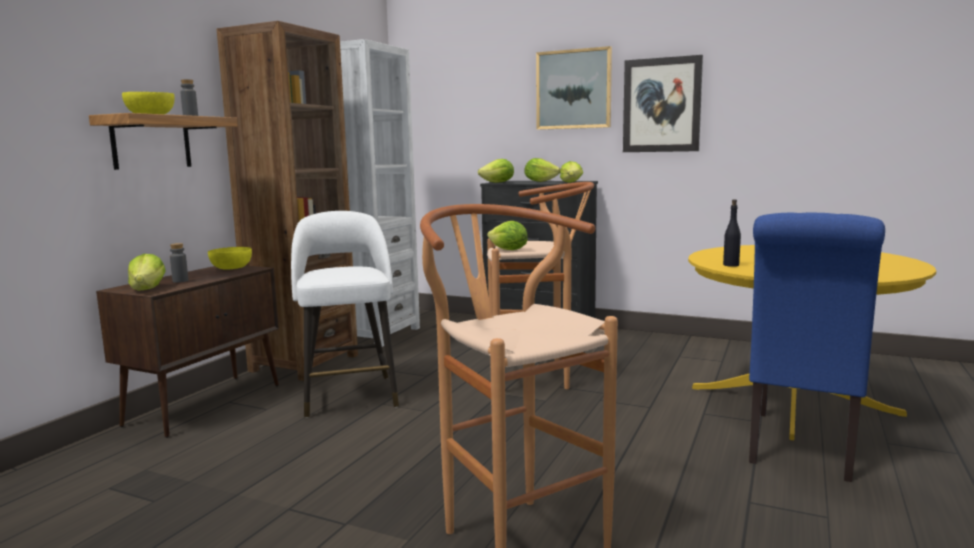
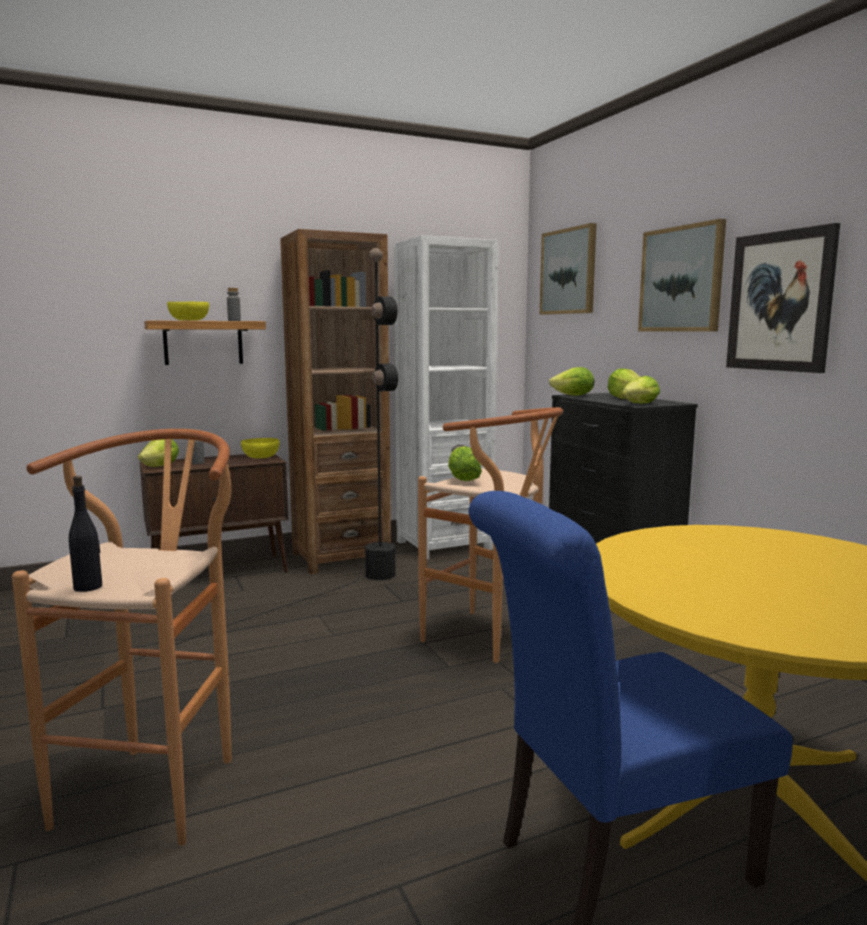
camera: 40 degrees right, 0 degrees up
(349, 394) = (314, 598): white stool -> black floor lamp
(447, 81) = (568, 271): none -> picture
(731, 265) = (629, 555): black bottle -> black bottle (88, 587)

